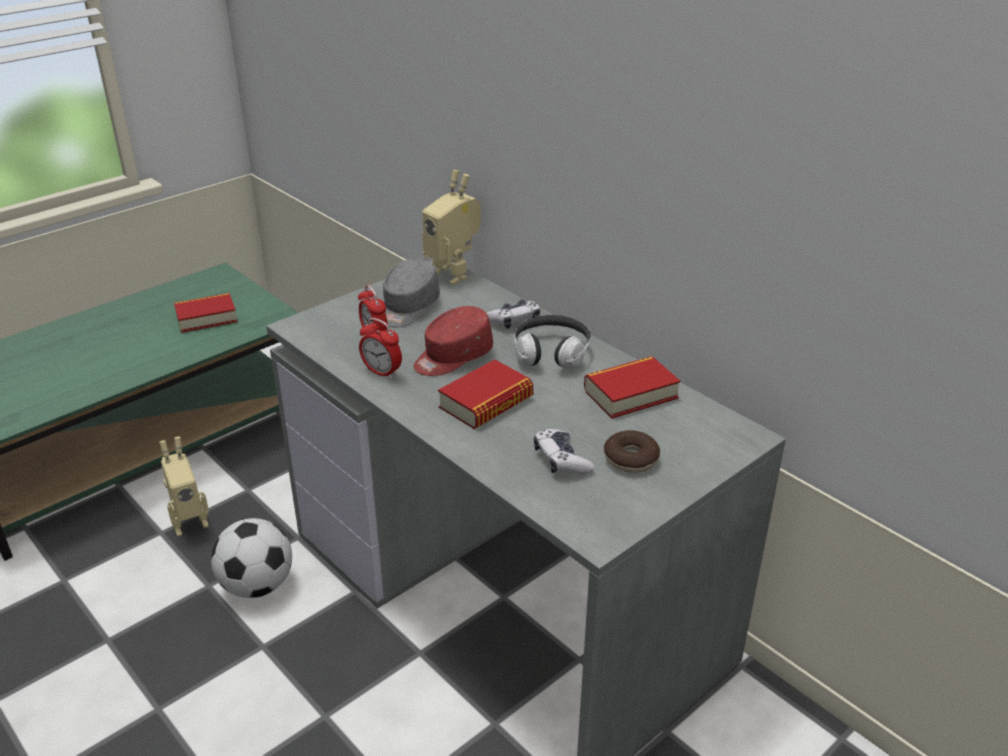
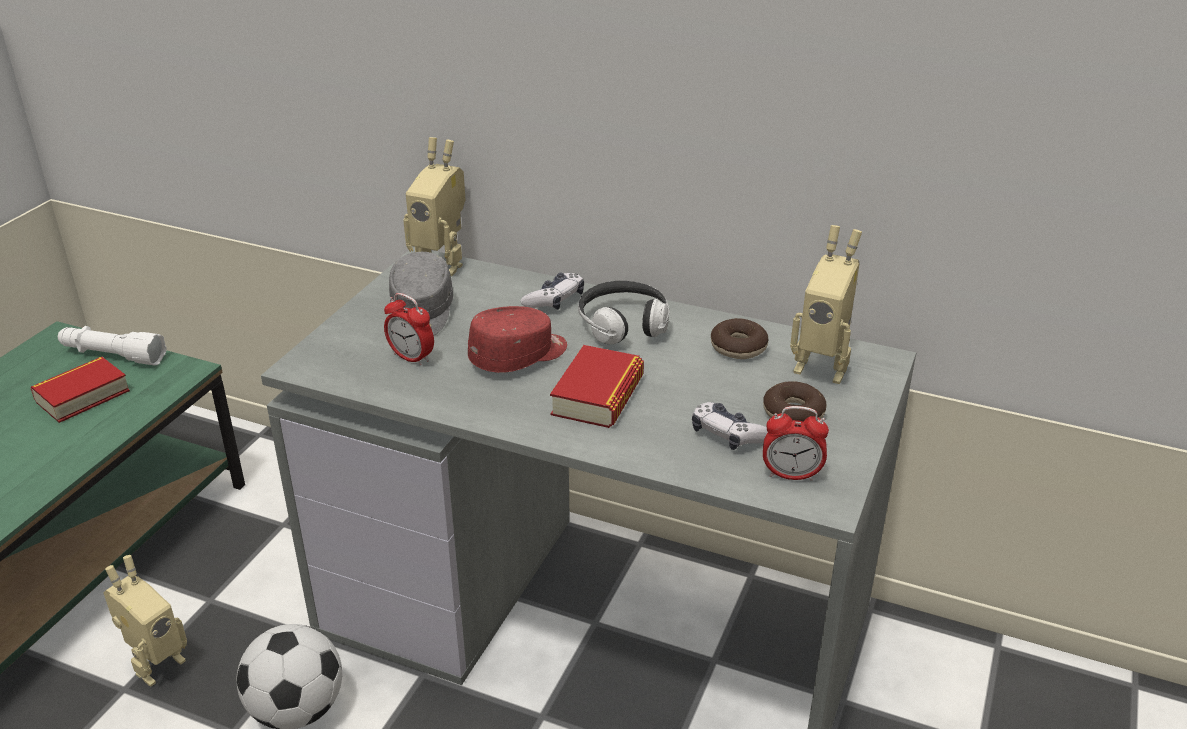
camera: 25 degrees left, 0 degrees up
(243, 295) = (112, 356): none -> white flashlight
(382, 372) = (452, 393): alarm clock -> alarm clock (791, 475)
(452, 357) = (519, 356): red cap -> red cap turned 150 degrees counterclockwise
(630, 394) = (738, 347): book -> donut
(689, 428) = (822, 366): none -> toy robot

